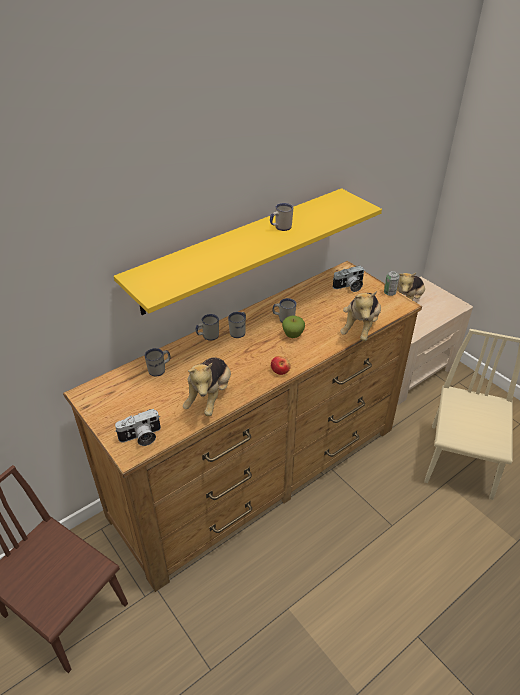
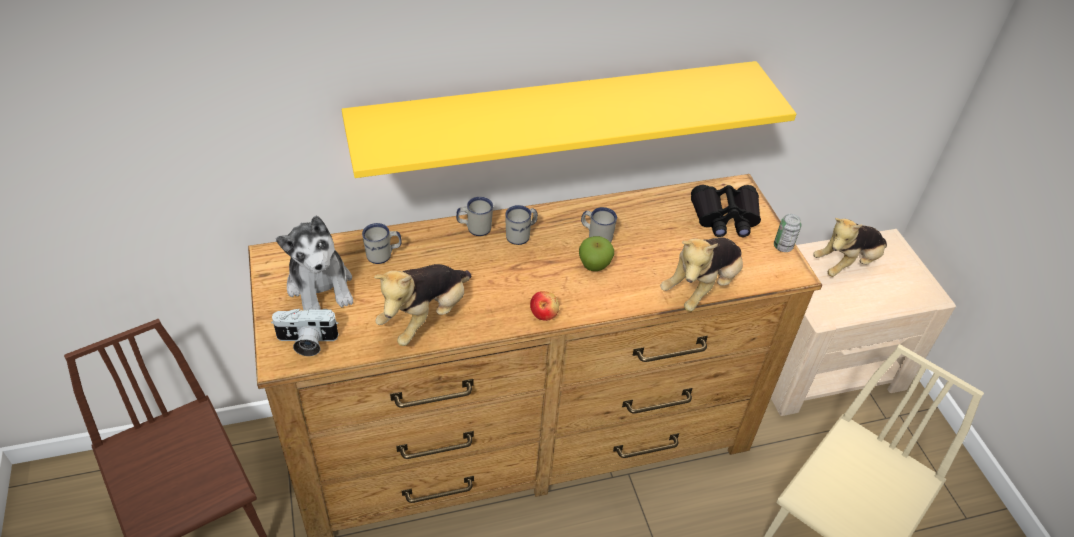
camera: 20 degrees right, 5 degrees up
(129, 401) = (321, 286): none -> plush toy
(280, 227) = (617, 101): white mug -> none
(349, 287) = (725, 217): camera -> black binoculars

